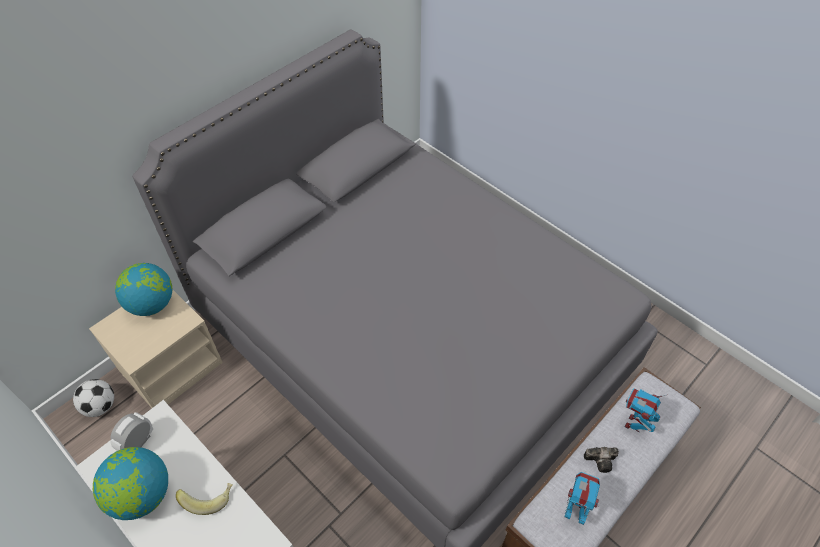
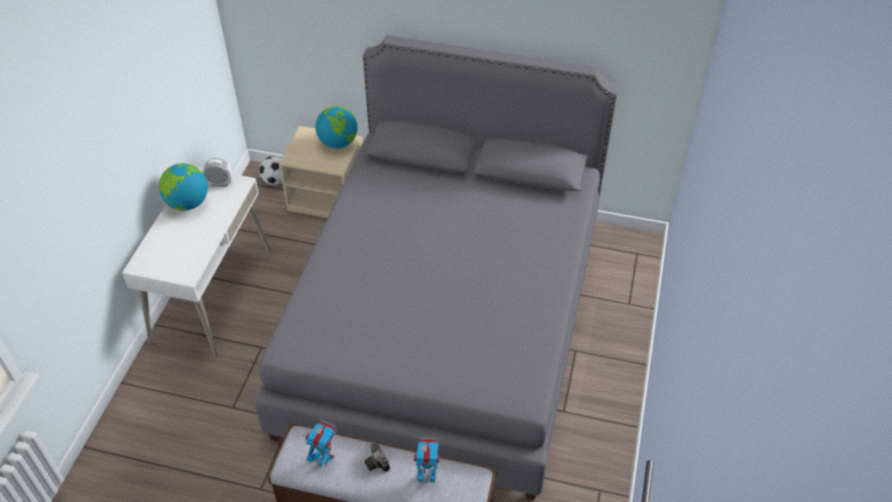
camera: 60 degrees right, 5 degrees down
(208, 498) = (202, 233): banana -> none
(574, 509) = (324, 458): toy robot -> toy robot turned 60 degrees counterclockwise

